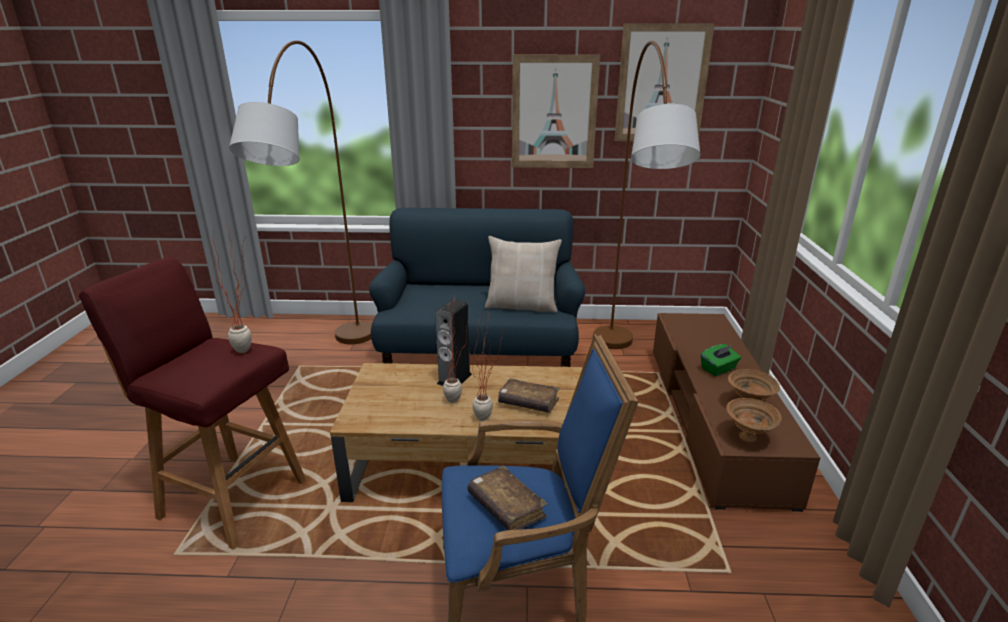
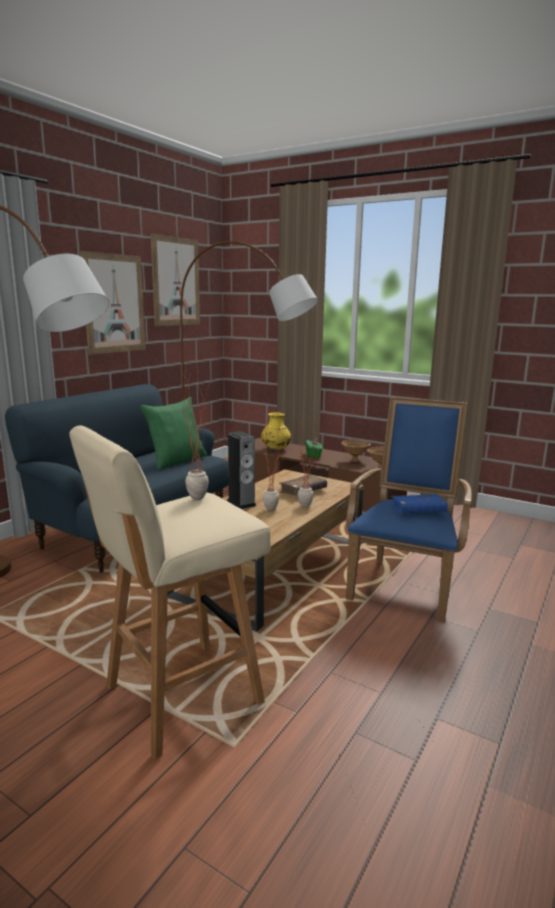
camera: 60 degrees left, 10 degrees down
(231, 498) = (179, 696): red stool -> beige stool
(506, 507) = (418, 511): brown book -> blue book
(522, 305) = (176, 461): beige pillow -> green pillow
(697, 338) = (275, 449): none -> yellow vase

